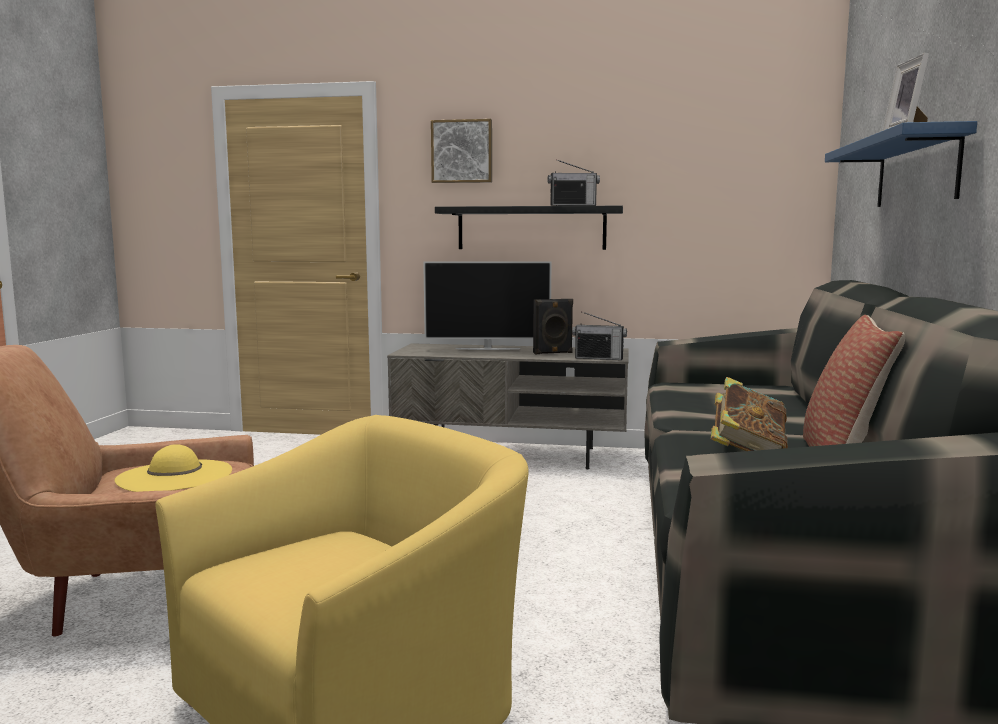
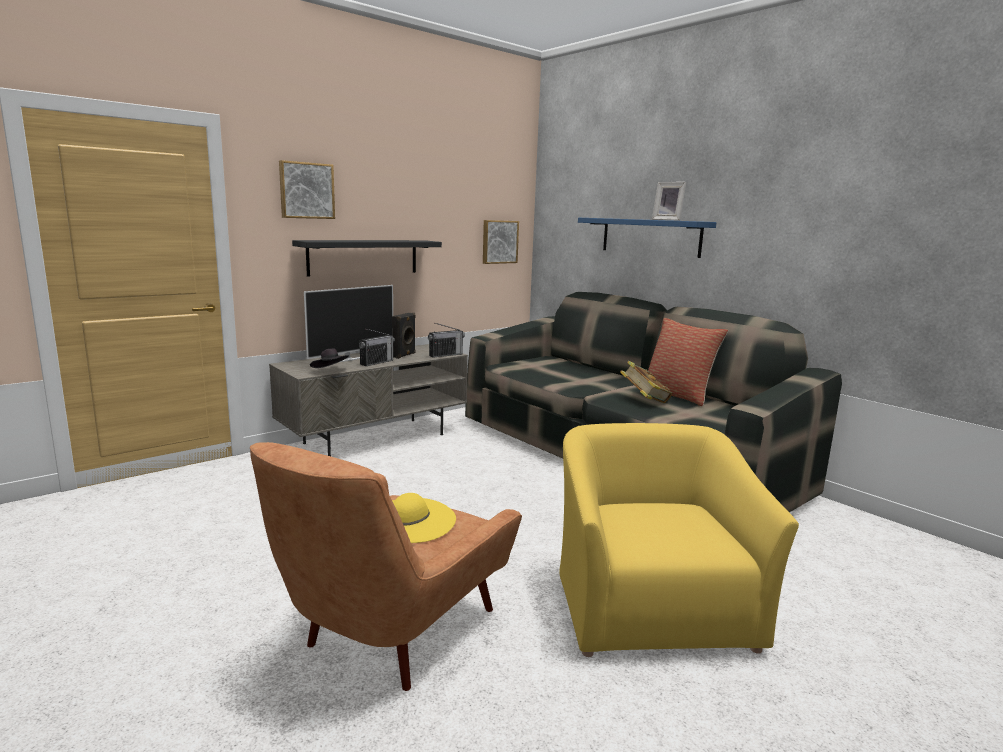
camera: 50 degrees left, 5 degrees up
(434, 354) = (330, 371): none -> black hat
(573, 205) = (404, 241): radio -> radio (376, 362)
(759, 208) = (499, 242): none -> picture

